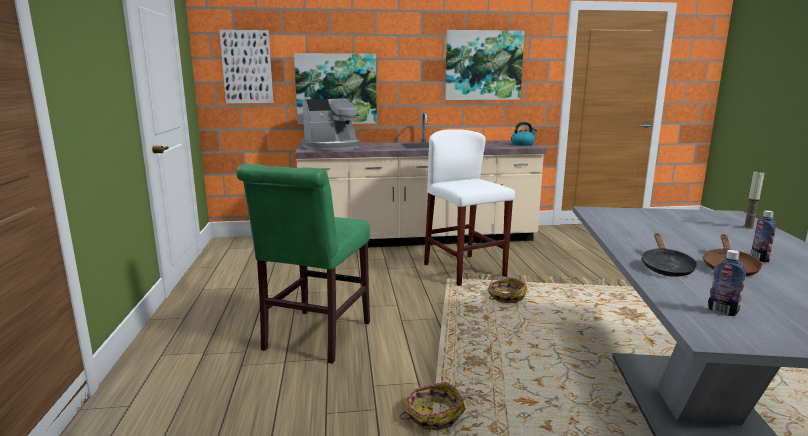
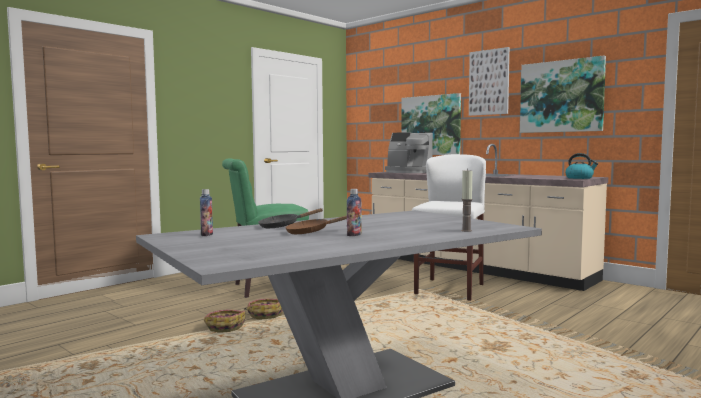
camera: 50 degrees right, 10 degrees down
(247, 67) = (375, 110): picture -> picture (489, 82)
(506, 297) = (427, 308): basket -> basket (265, 314)

